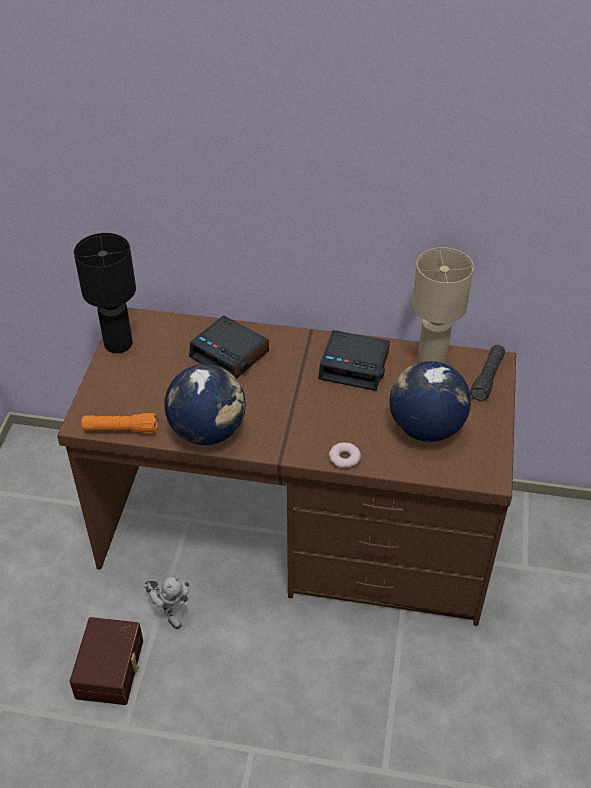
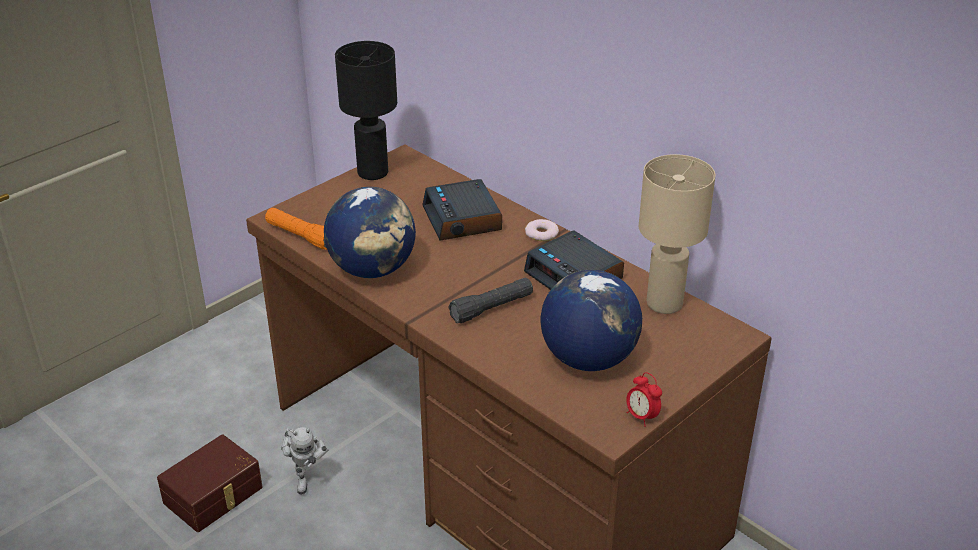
camera: 35 degrees right, 10 degrees down
(344, 458) = (475, 346): donut -> donut (541, 234)
(487, 378) = (709, 345): black flashlight -> black flashlight (491, 308)
(497, 454) = (641, 417): none -> alarm clock

